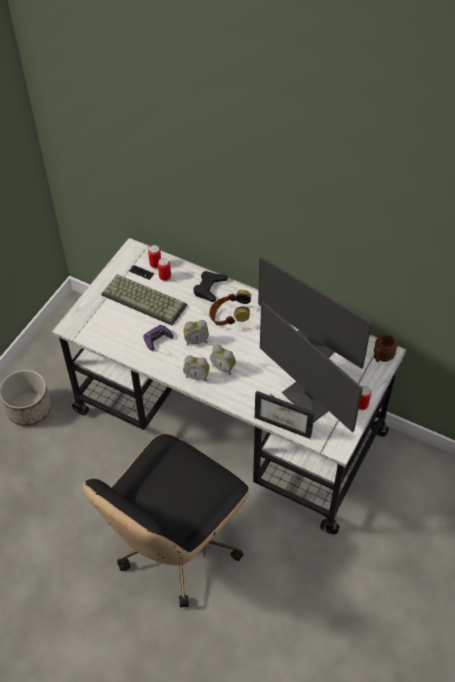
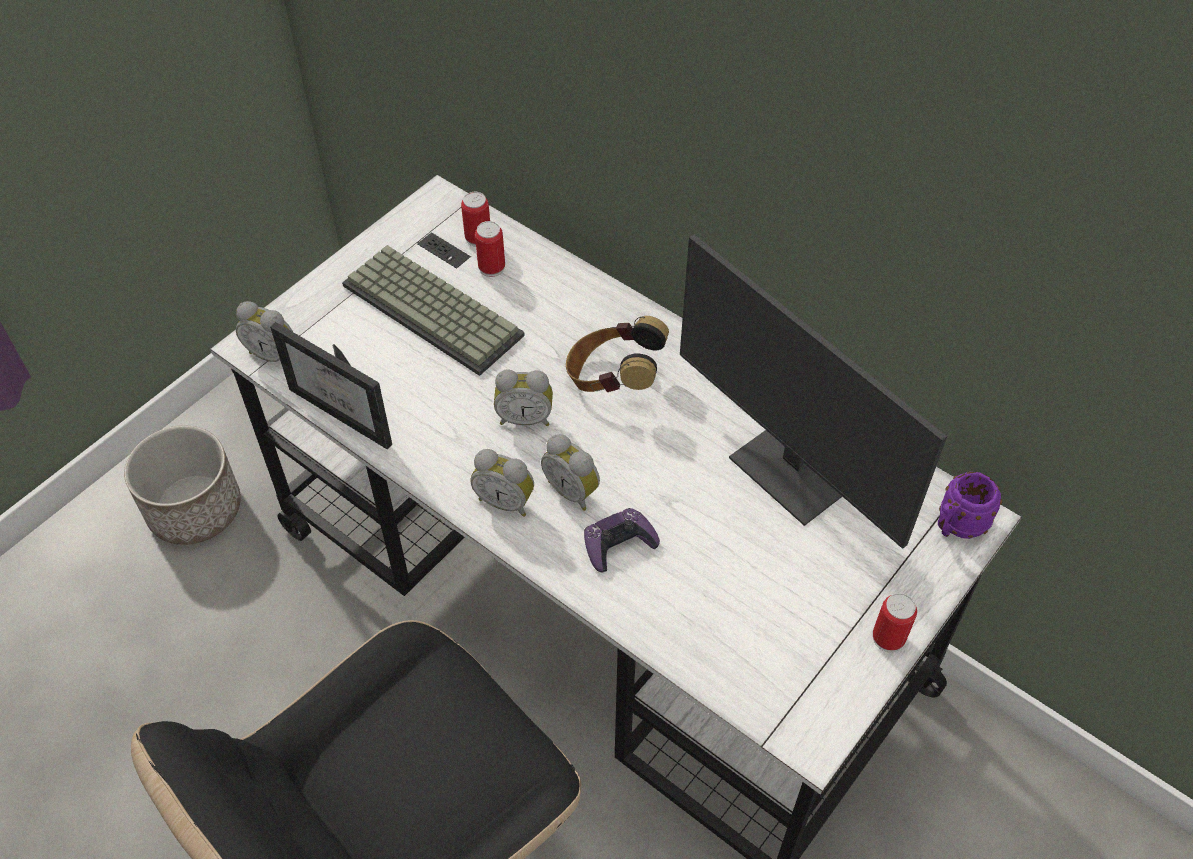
camera: 10 degrees right, 0 degrees up
(80, 330) = (274, 354): none -> alarm clock
(157, 339) = (438, 401): purple game controller -> purple game controller (619, 544)
(209, 288) = (584, 305): black game controller -> none
(286, 422) = (692, 651): picture frame -> picture frame (351, 409)
(310, 398) = (763, 599): monitor -> none
(381, 357) = (956, 526): brown mug -> purple mug

